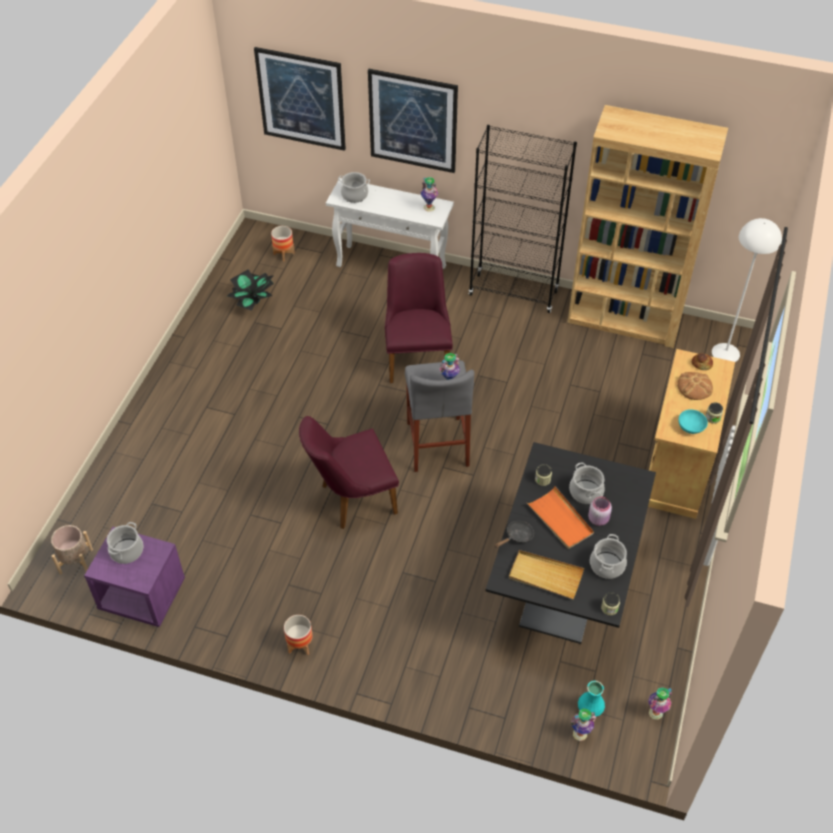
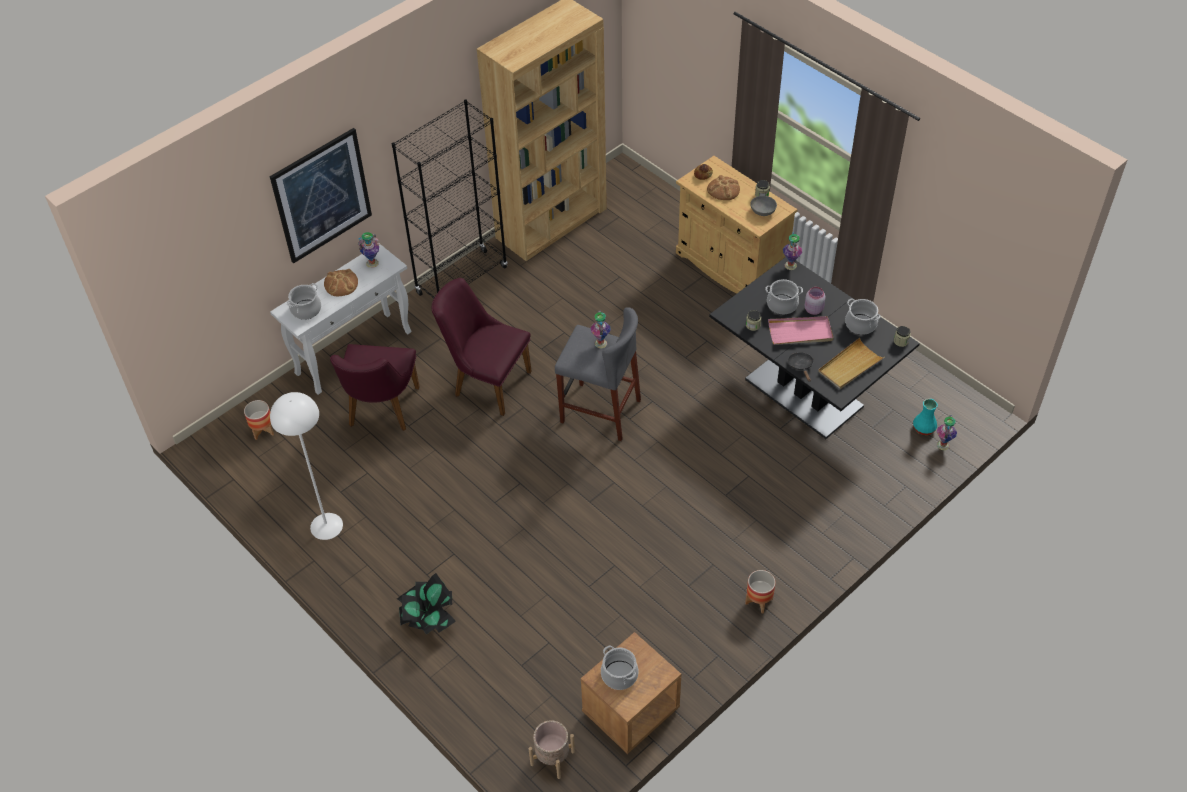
camera: 60 degrees left, 0 degrees up
(142, 595) = (630, 711): purple nightstand -> brown nightstand
(253, 301) = (310, 482): potted plant -> potted plant (428, 619)
(301, 99) = (210, 262): picture -> none
(351, 500) = (622, 500): purple chair -> purple chair (381, 412)
(394, 201) = (341, 284): none -> bread
(560, 520) = (800, 332): orange tray -> pink tray
(655, 712) = (947, 390): vase -> vase (790, 265)
(691, 427) = (763, 211): turquoise bowl -> grey bowl
(726, 353) = (635, 181): white floor lamp -> white floor lamp (327, 526)

